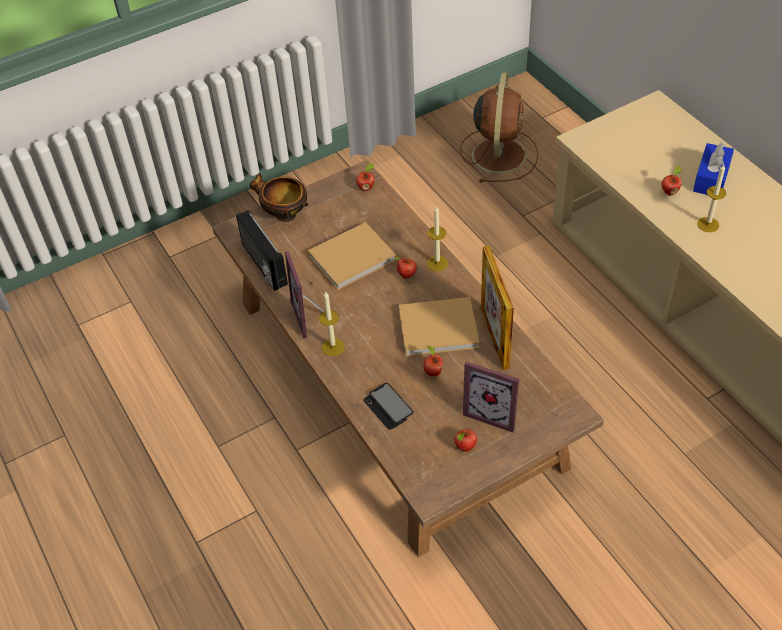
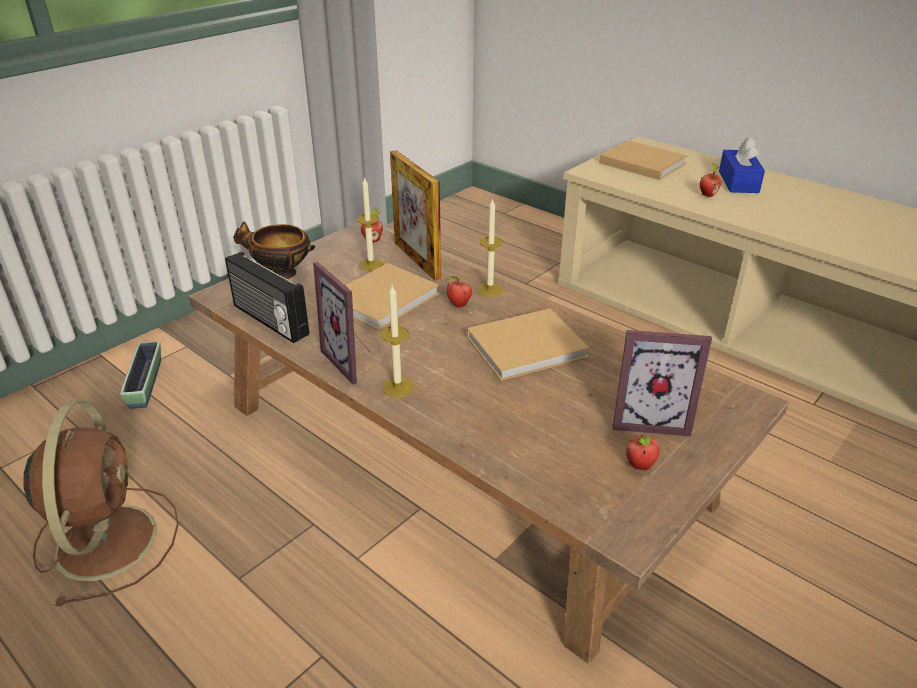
camera: 20 degrees left, 15 degrees down
(182, 268) = (146, 384): none -> planter
(388, 407) = (507, 439): phone -> none
(432, 372) = (545, 391): apple -> none
(494, 338) = (600, 345): picture frame -> picture frame (417, 260)
(499, 154) = (477, 242): brown fan -> brown fan (107, 538)
(635, 134) = (640, 162): none -> beige book
(708, 224) = (766, 212): candle -> candle (371, 265)

